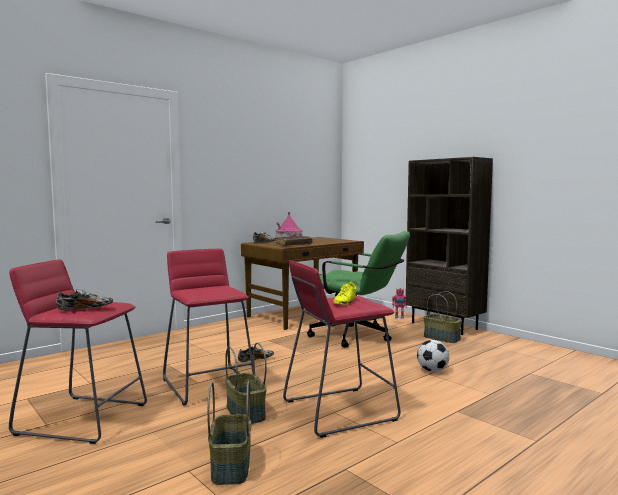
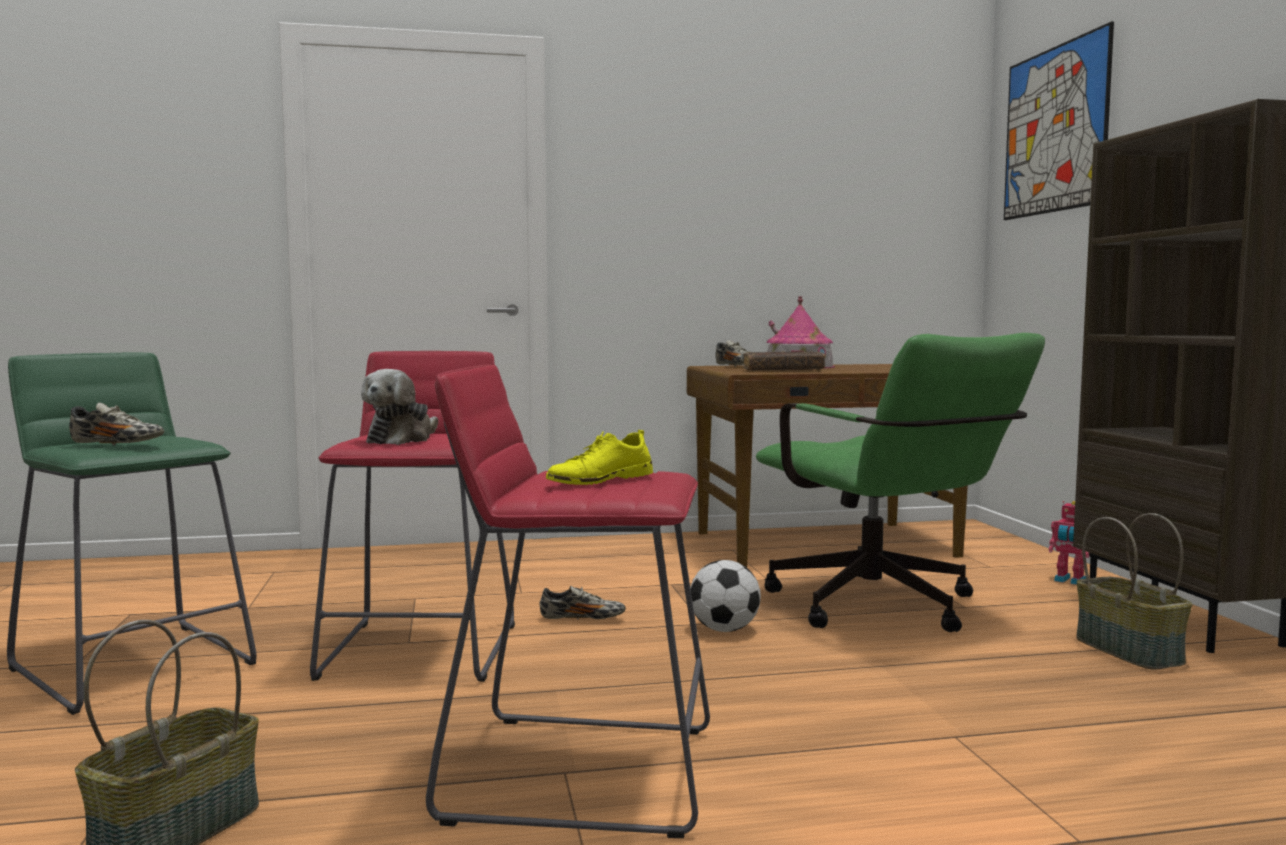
camera: 30 degrees right, 0 degrees up
(82, 418) = (135, 665): red stool -> green stool
(207, 291) = (402, 439): none -> plush toy
(244, 413) = (387, 723): basket -> none
(375, 147) = (1055, 130): none -> picture
(432, 370) = (978, 730): football -> football (724, 630)

